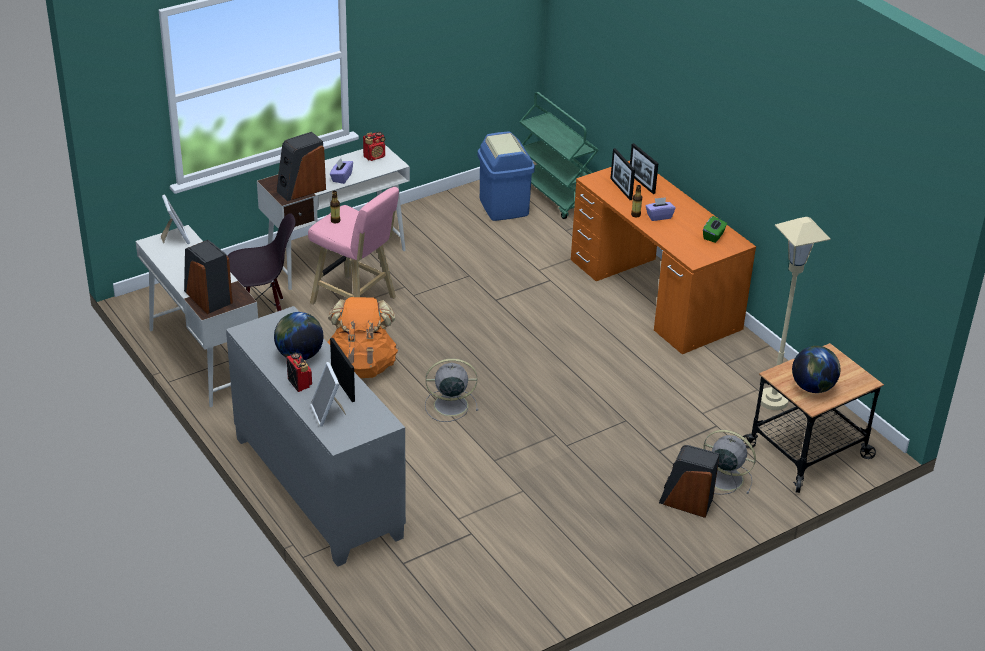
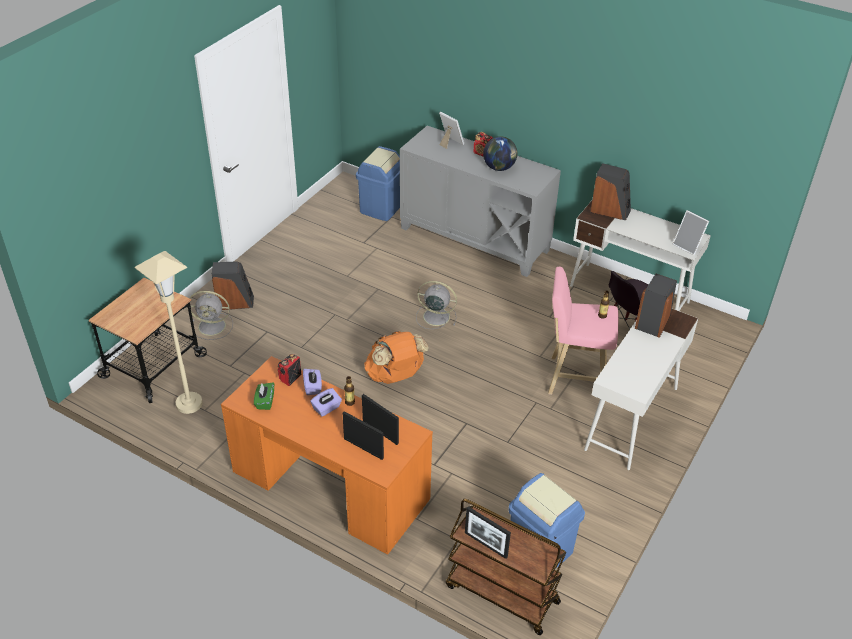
camera: 155 degrees right, 5 degrees up
(341, 178) = (636, 346): purple tissue box -> purple tissue box (313, 387)
(343, 386) = (455, 158): picture frame -> picture frame (486, 544)
(362, 365) = (519, 325): orange backpack -> orange backpack (395, 376)
(375, 156) = (634, 382): radio -> radio (289, 378)
(407, 584) = (381, 208): none -> blue trash can
(449, 405) = (435, 316): grey fan -> grey fan turned 135 degrees counterclockwise
(555, 195) = (501, 594): green cart -> brown cart
(813, 387) = (146, 299): globe -> none

